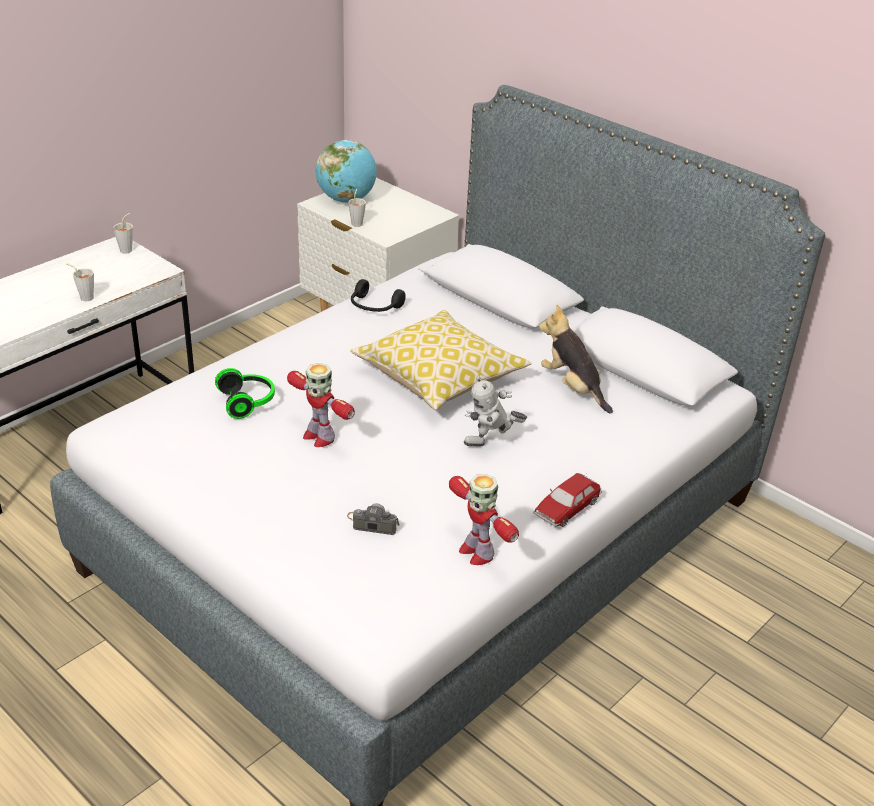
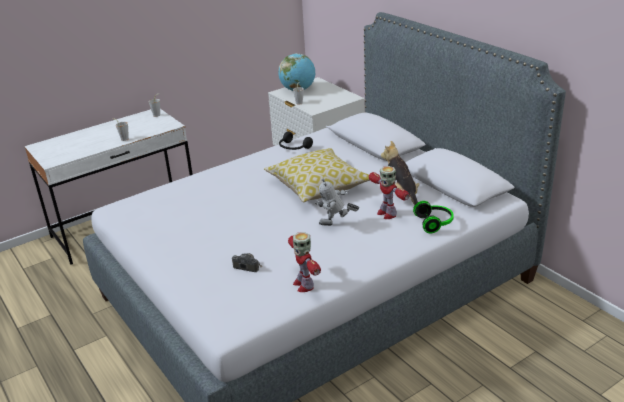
camera: 15 degrees right, 5 degrees down
(248, 402) = (197, 196): headphones -> headphones (435, 223)
(319, 436) = (231, 216): toy robot -> toy robot (387, 213)
(566, 508) = (371, 263): toy car -> none

